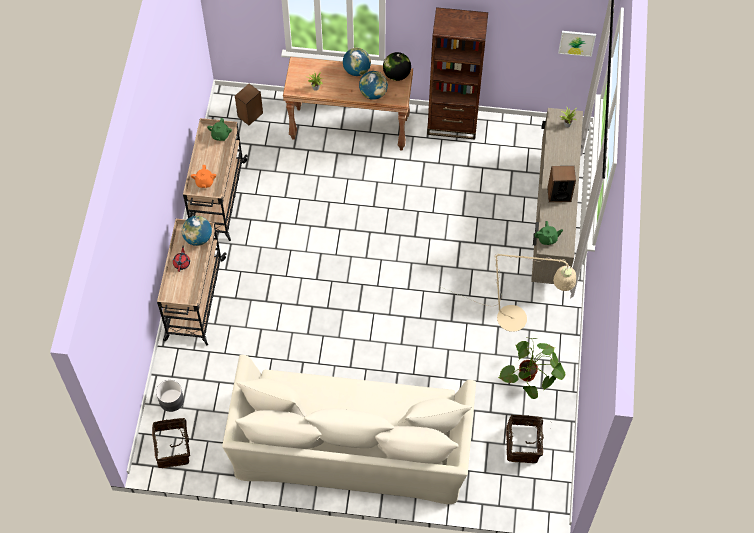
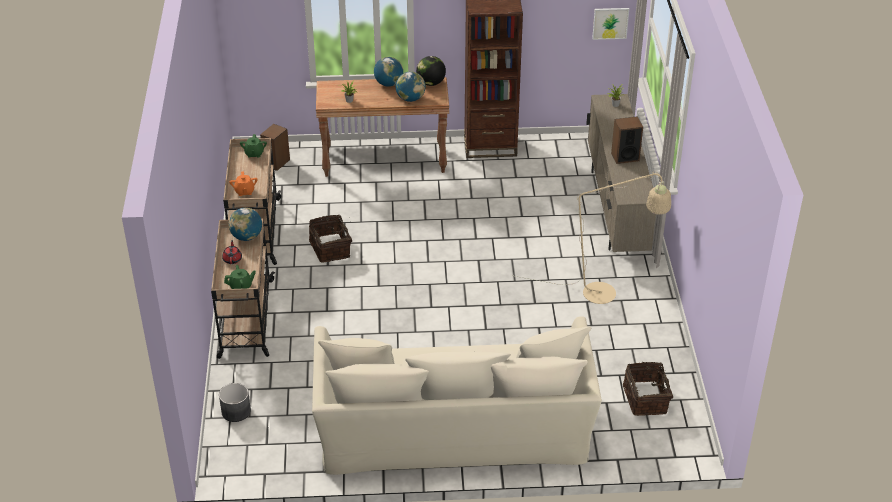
camera: 10 degrees left, 20 degrees down
(173, 448) = (246, 455): basket -> basket (331, 248)
(530, 381) = (636, 344): potted plant -> none
(547, 239) = (625, 192): green teapot -> green teapot (241, 286)

